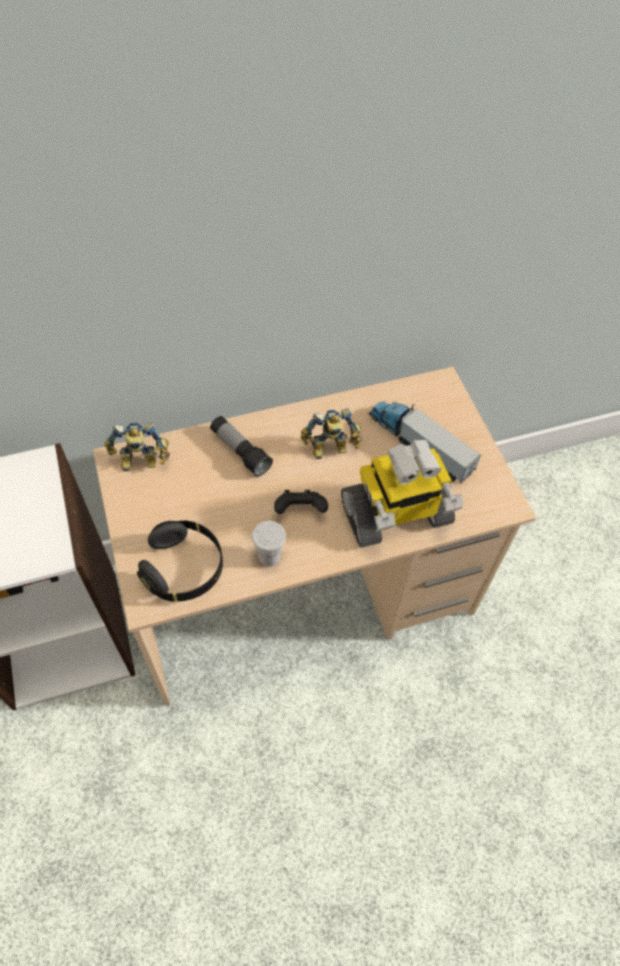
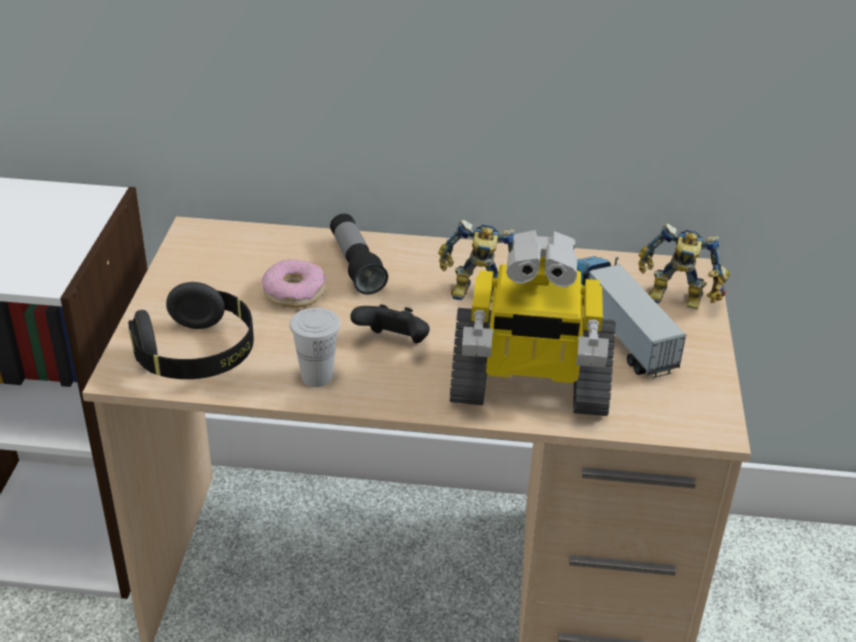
camera: 25 degrees right, 20 degrees down
(141, 463) = (223, 243): toy robot -> toy robot (676, 301)
(214, 490) = (294, 292): none -> donut

